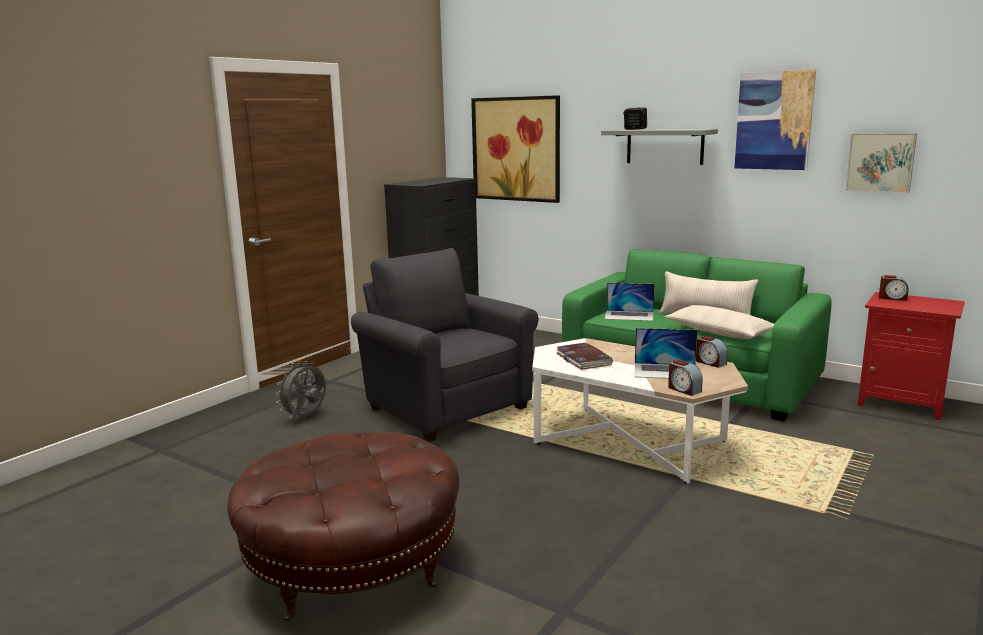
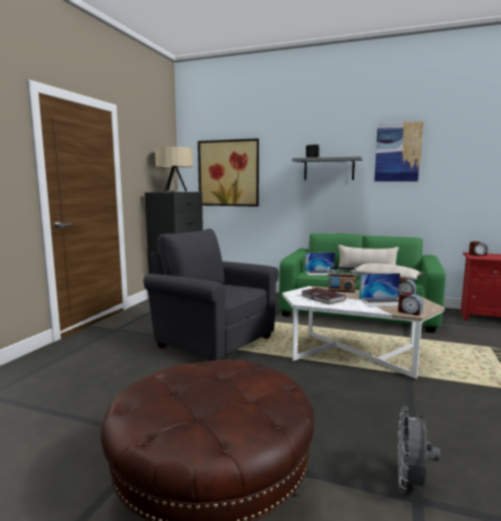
camera: 15 degrees left, 5 degrees down
(306, 417) = (108, 357): grey fan -> grey fan (411, 485)
(431, 181) = (175, 191): none -> beige table lamp
(622, 349) = (341, 291): none -> radio
(880, 162) = (463, 175): picture -> none

